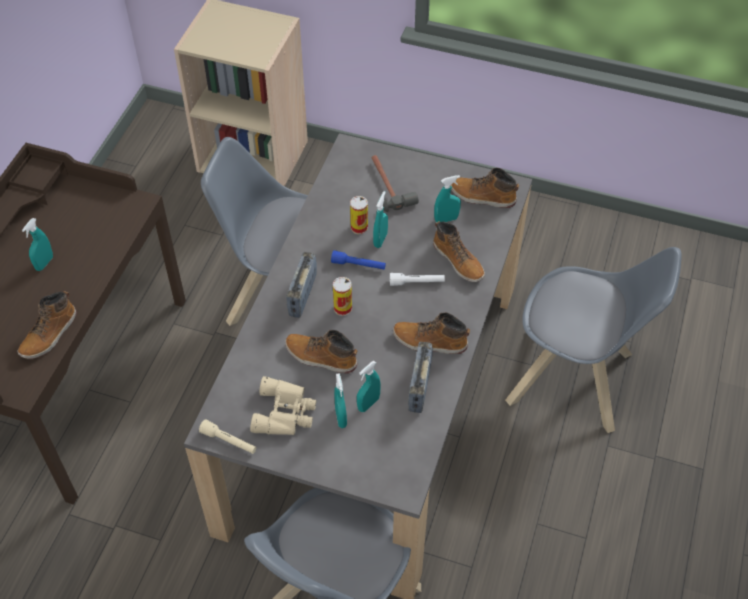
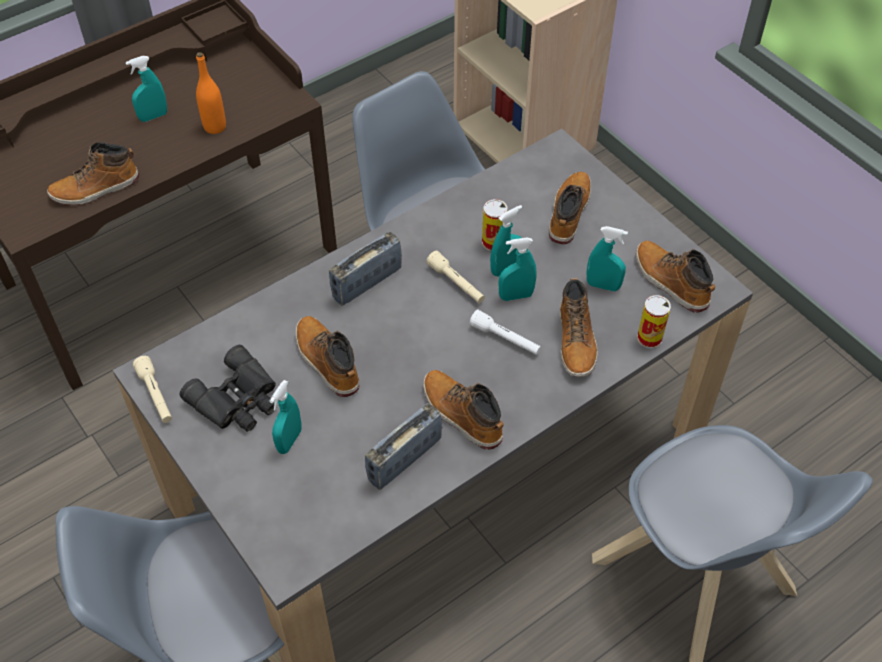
camera: 35 degrees right, 0 degrees up
(98, 247) = (215, 127): none -> orange bottle
(286, 412) = (238, 400): beige binoculars -> black binoculars
(343, 308) = (397, 321): can -> can (649, 338)
(358, 265) = (456, 283): blue flashlight -> beige flashlight
(368, 404) = (332, 443): turquoise spray bottle -> turquoise spray bottle (516, 296)
(388, 185) = (568, 212): hammer -> boot

